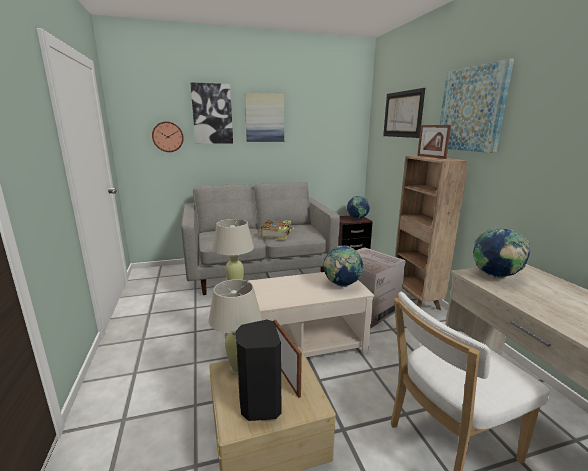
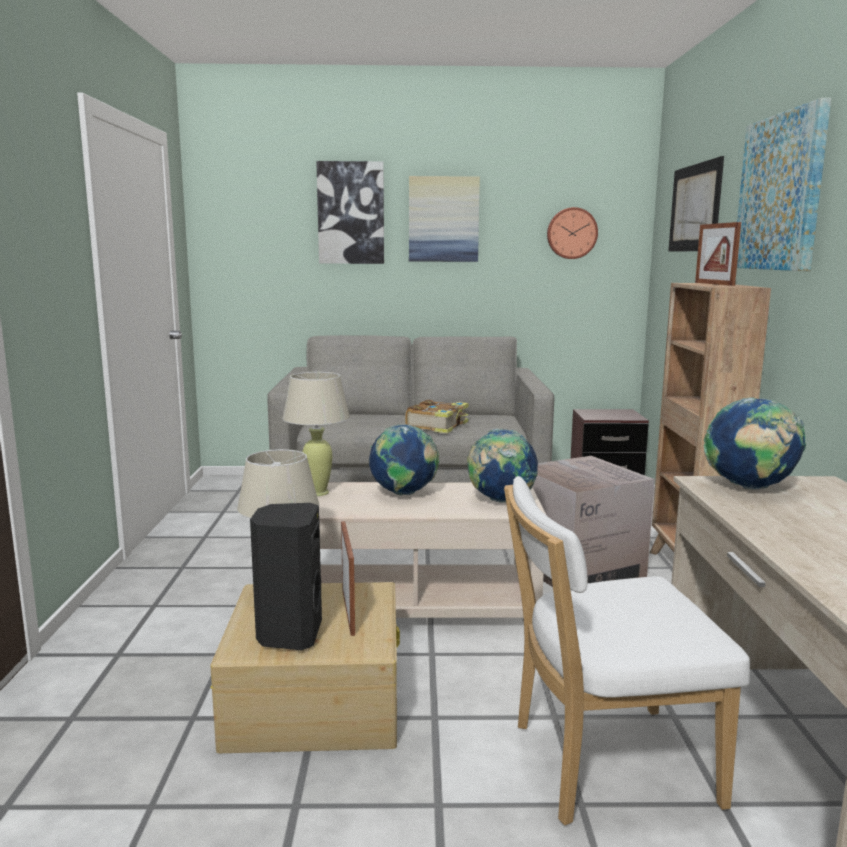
camera: 15 degrees right, 5 degrees down
(168, 136) = (275, 251): wall clock -> wall clock (571, 233)
(357, 219) = (620, 415): globe -> globe (404, 494)

